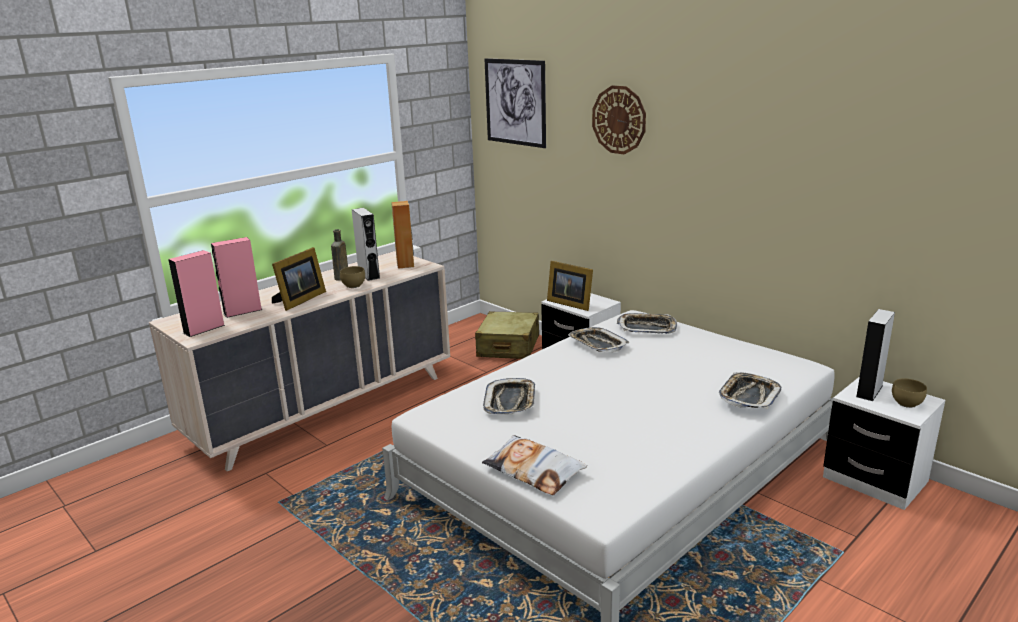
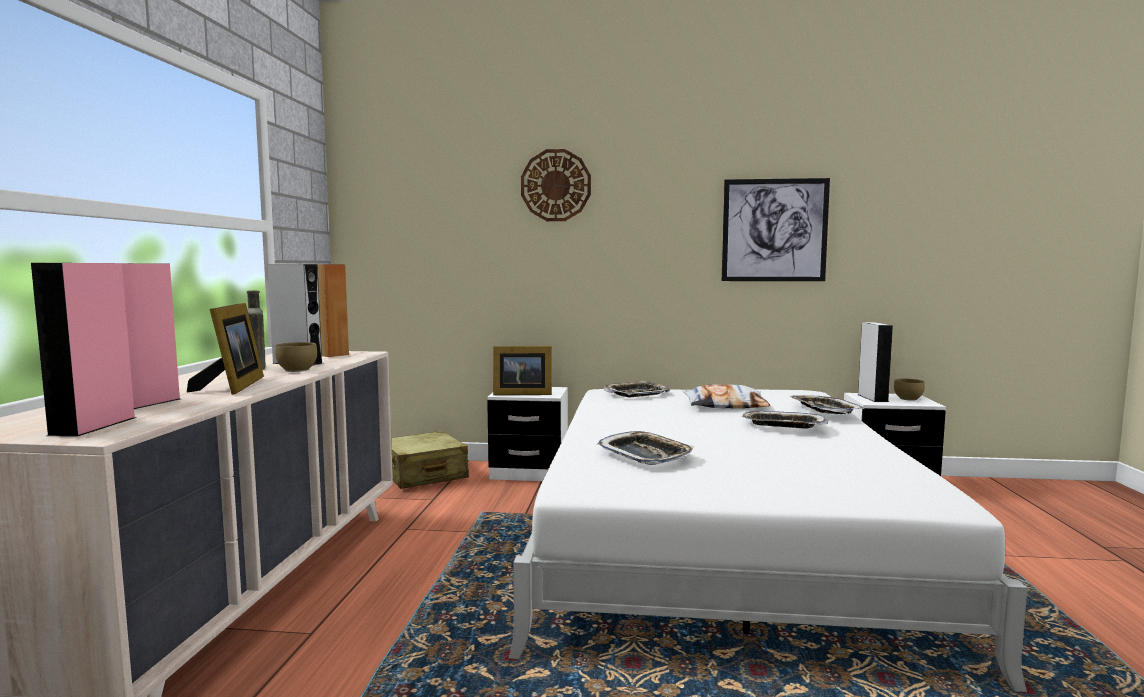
camera: 40 degrees left, 15 degrees down
(515, 102) = (404, 179): picture -> picture (774, 230)
(534, 471) = (807, 494): pillow -> pillow (725, 405)
(597, 344) = (621, 408): tray -> tray (782, 425)

